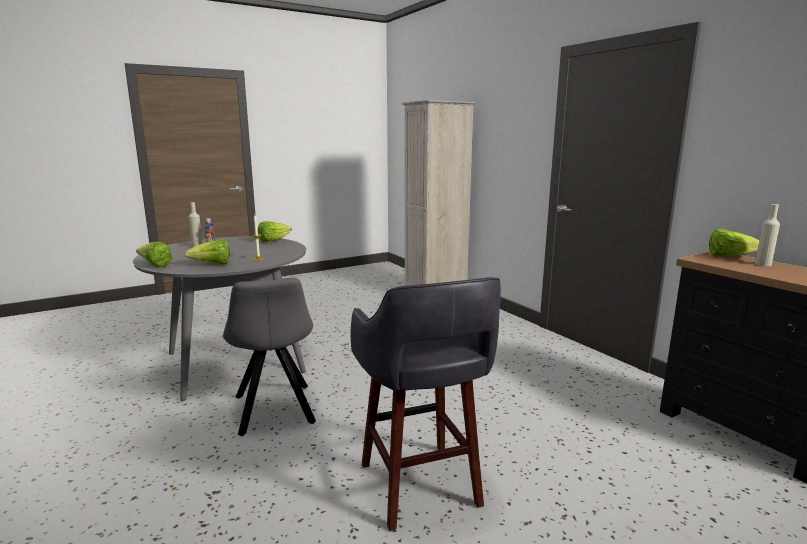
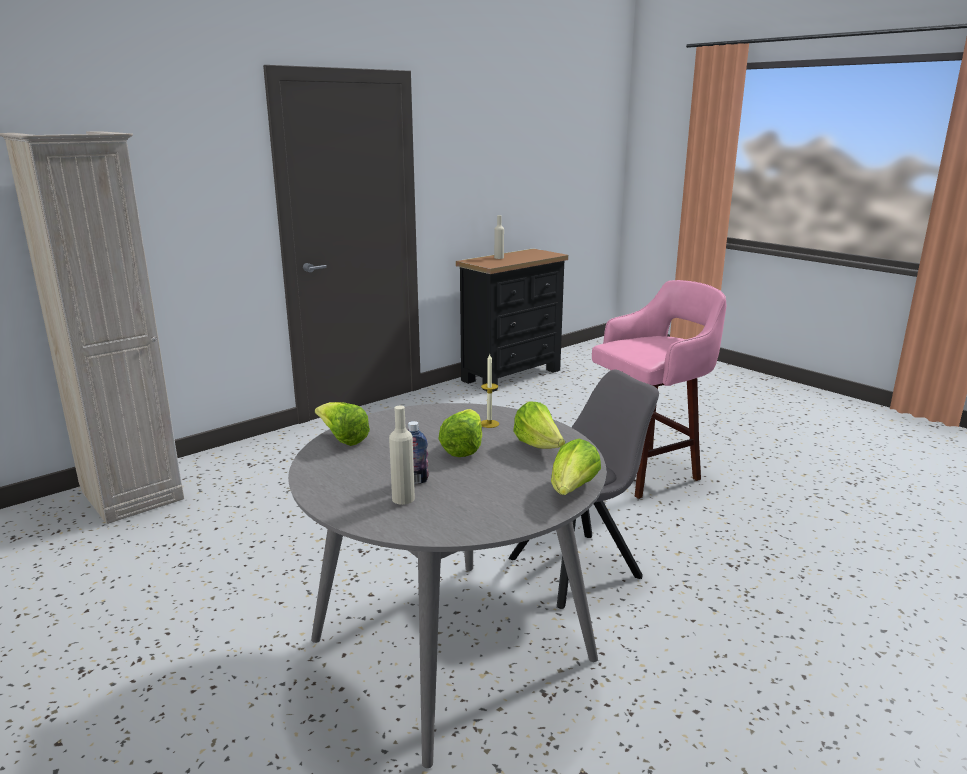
camera: 100 degrees left, 5 degrees up
(420, 489) = (648, 472): grey stool -> pink stool
(729, 257) = (479, 260): lettuce -> lettuce (463, 448)

